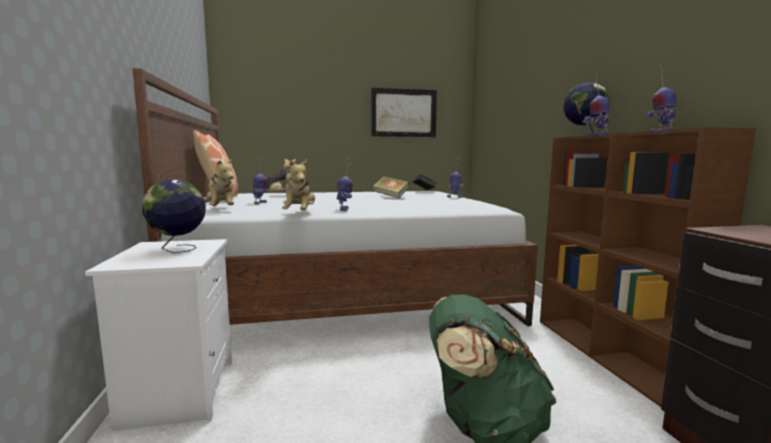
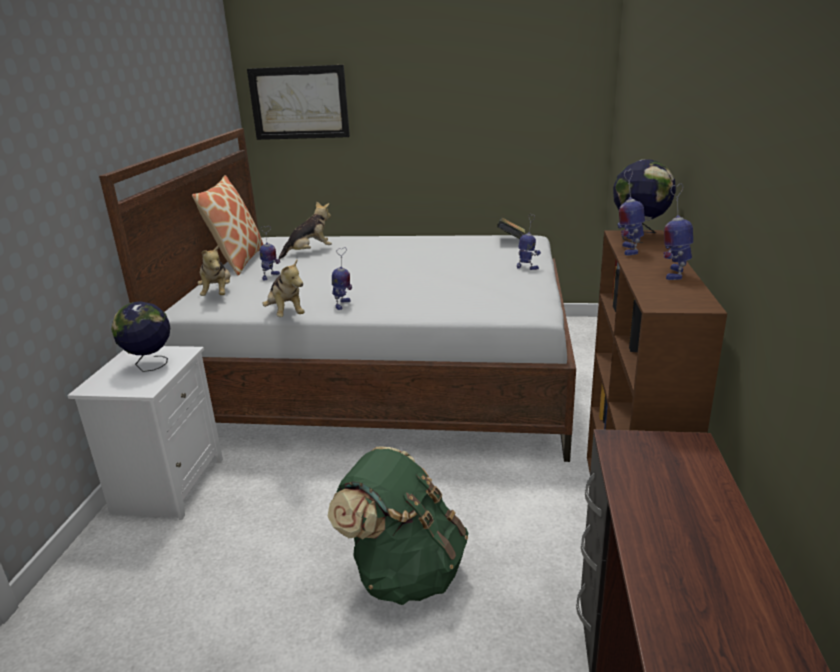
camera: 20 degrees right, 15 degrees up
(300, 214) = (285, 314): plush toy -> plush toy turned 45 degrees counterclockwise
(391, 197) = (443, 261): book -> none
(403, 113) = (501, 111): picture -> picture (299, 103)

